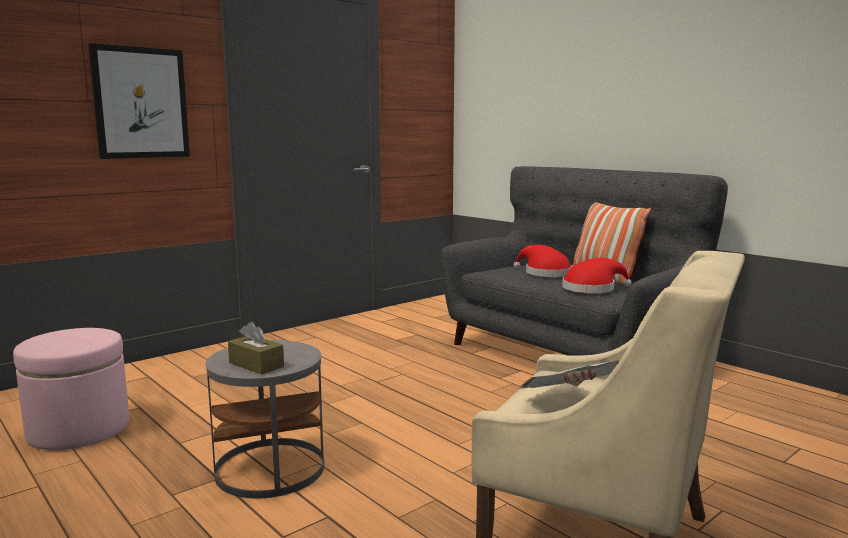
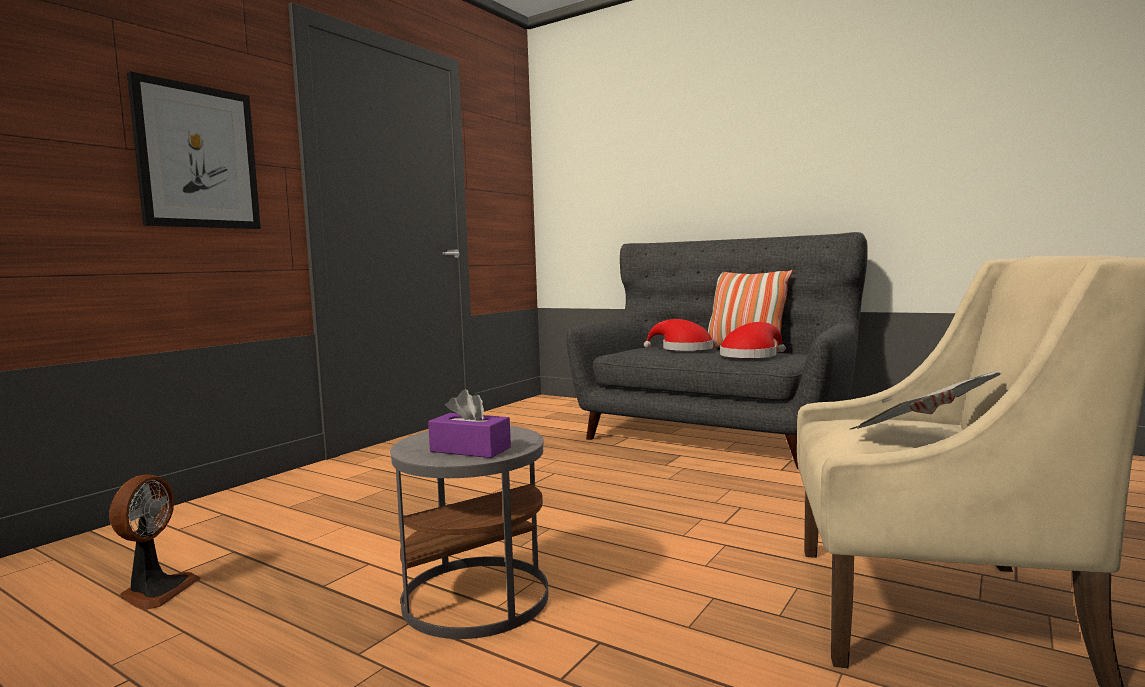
camera: 15 degrees left, 5 degrees down
(79, 429) = (155, 591): pink ottoman -> fan
(256, 365) = (470, 449): brown tissue box -> purple tissue box

